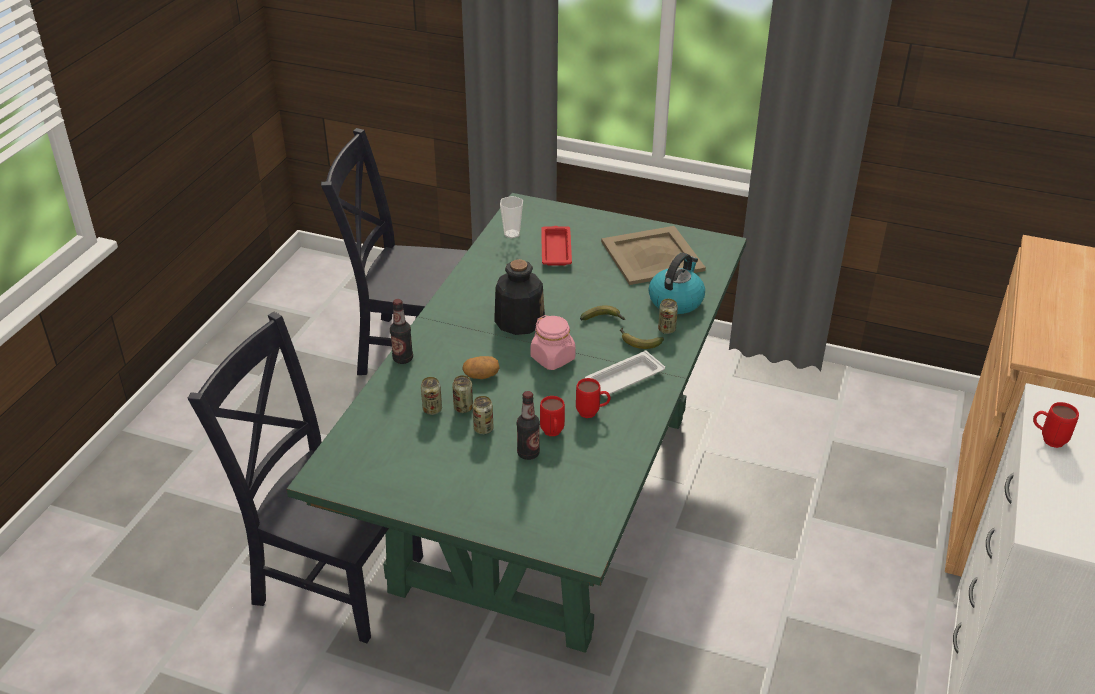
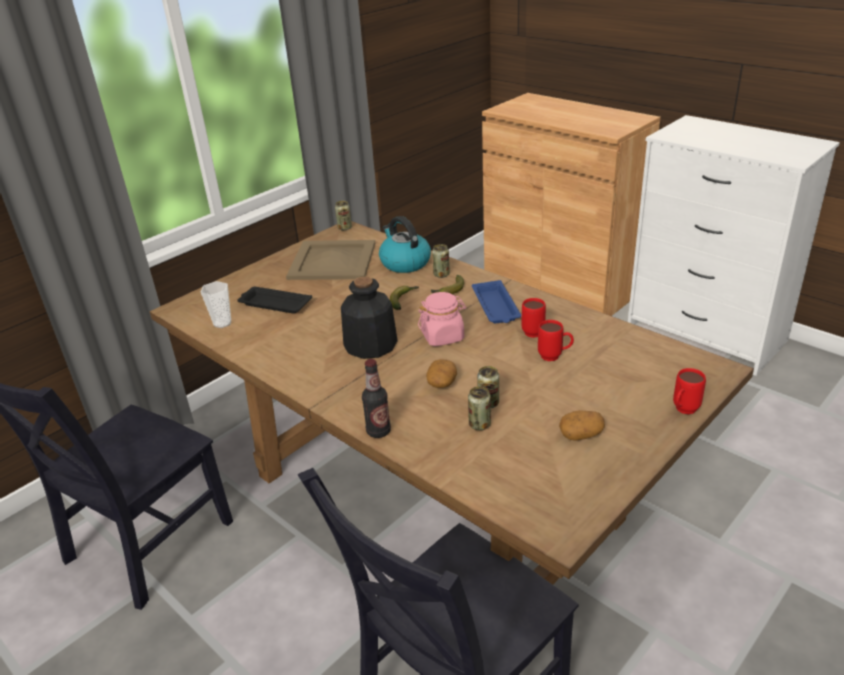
camera: 65 degrees left, 5 degrees down
(442, 470) = (581, 434): none -> potato
(483, 429) = (528, 396): can -> can (344, 228)
(528, 453) = (576, 375): bottle -> none
(547, 497) = (431, 496): green dining table -> brown dining table
(556, 249) = (274, 304): red tray -> black tray
(623, 379) = (496, 307): white tray -> blue tray
(1047, 440) = (705, 142): red mug -> red mug (683, 411)

